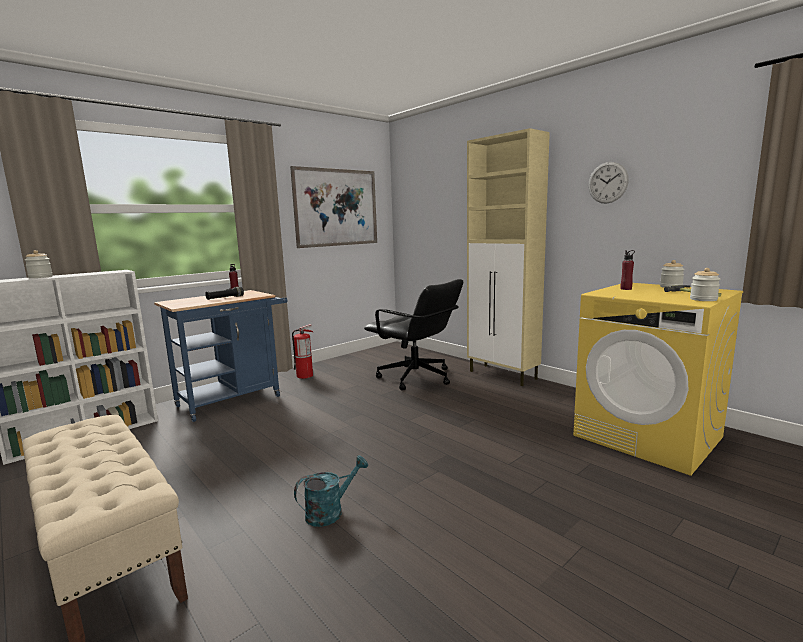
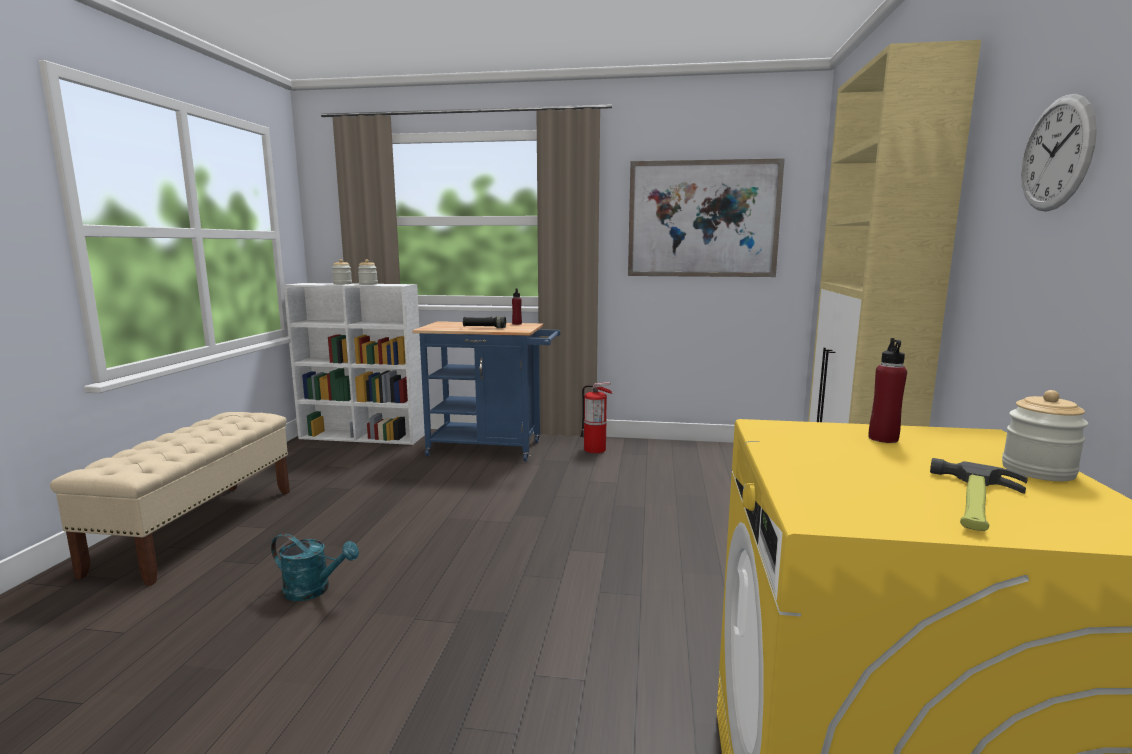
camera: 50 degrees right, 0 degrees up
(416, 378) = (702, 504): black office chair -> none
(703, 299) = (892, 518): jar -> jar (368, 284)

